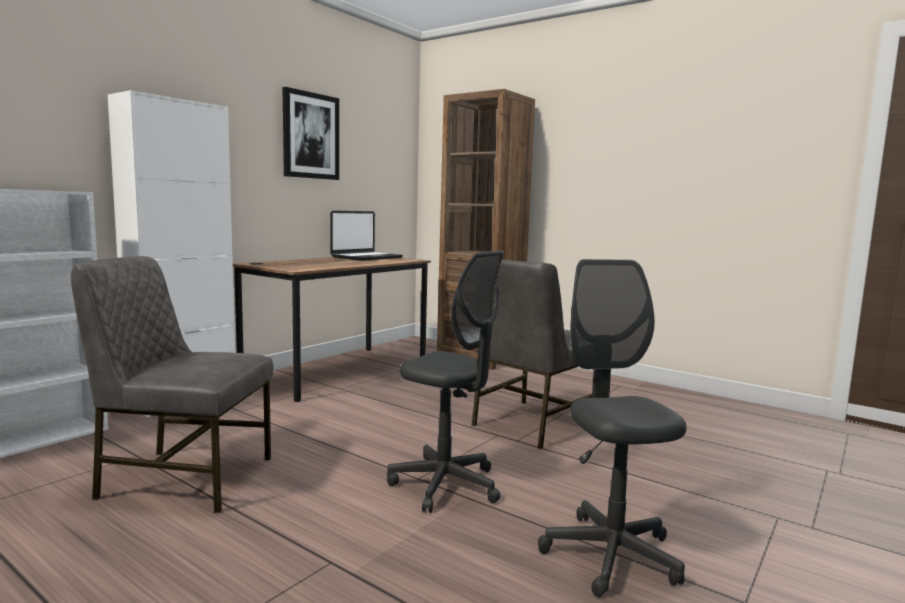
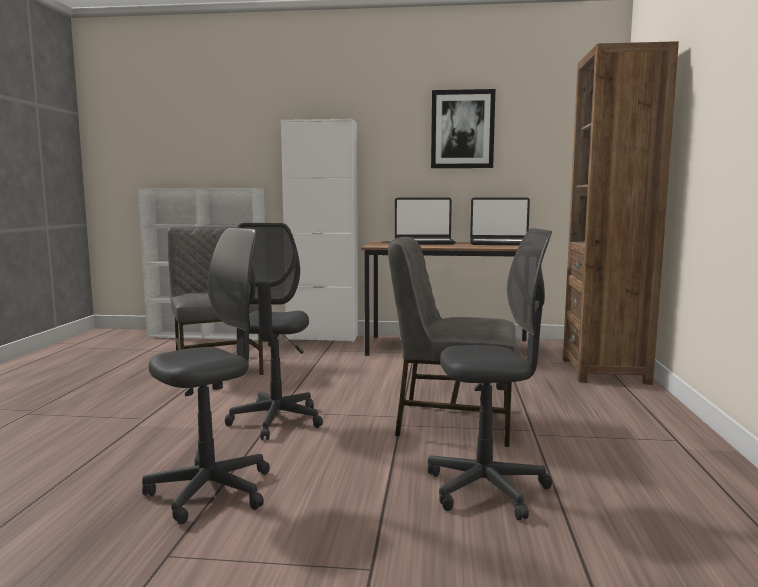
camera: 60 degrees right, 0 degrees up
(305, 261) = (424, 243): none -> laptop
(665, 450) = (487, 489): none -> grey office chair

